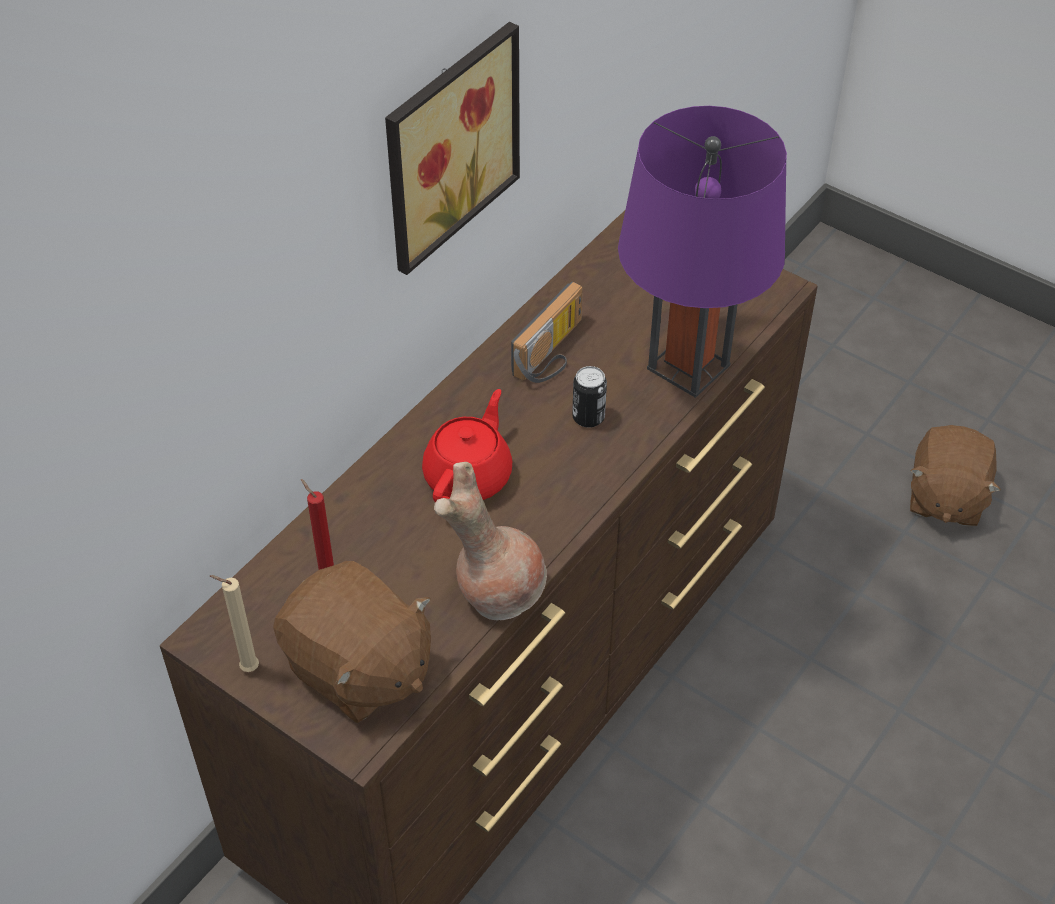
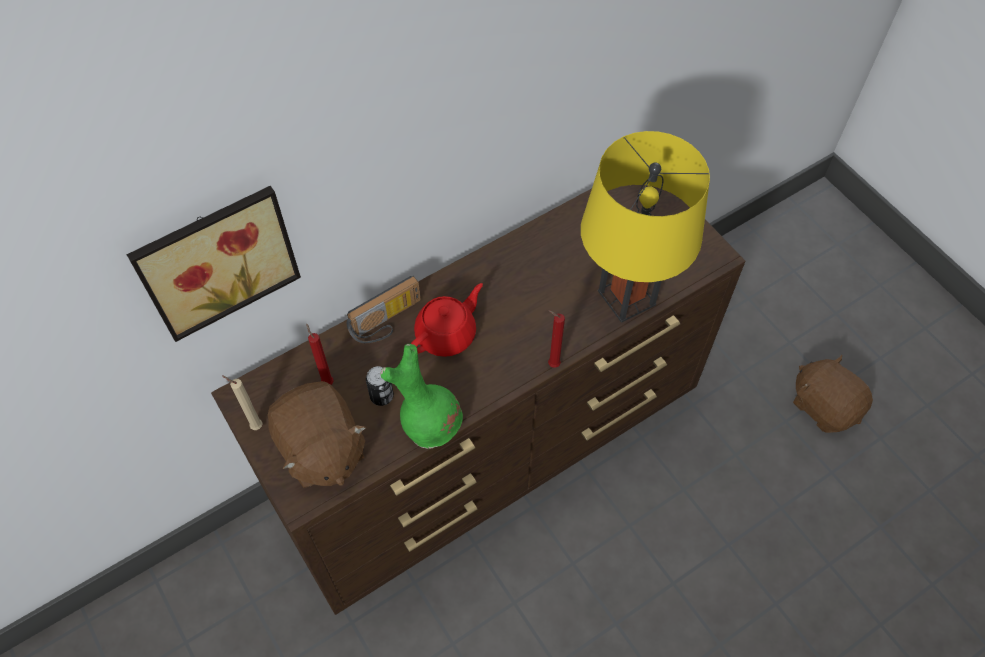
camera: 20 degrees right, 10 degrees up
(446, 144) = (475, 114): picture -> picture (216, 259)
(498, 591) = (430, 423): brown vase -> green vase
(553, 354) = (540, 261): radio -> radio (387, 322)
(588, 417) = (543, 315): can -> can (381, 396)
(628, 472) = (552, 364): none -> red candle
(689, 367) = (627, 298): purple table lamp -> yellow table lamp
(945, 497) = (824, 405): brown plush toy -> brown plush toy turned 105 degrees clockwise

